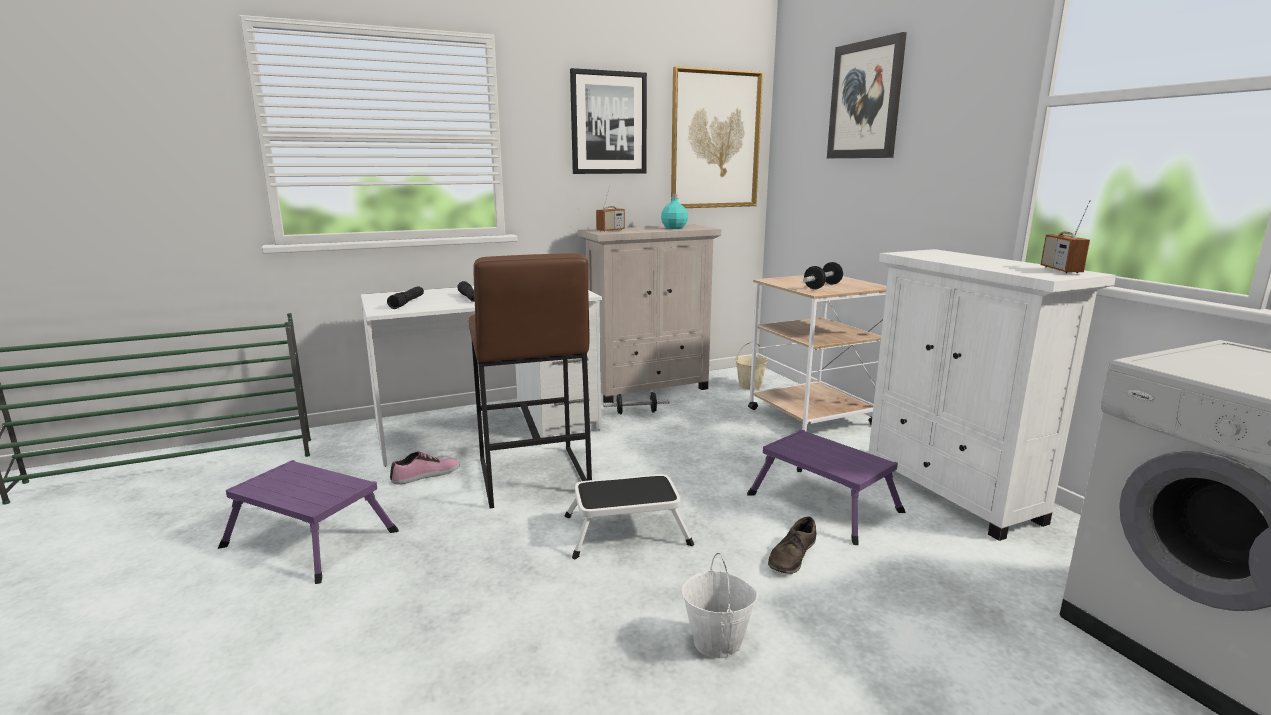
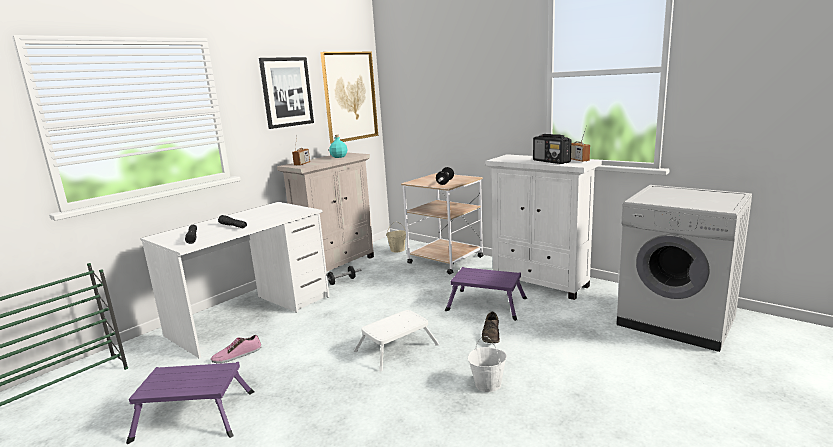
camera: 25 degrees left, 0 degrees up
(426, 475) = (237, 355): shoe -> shoe turned 150 degrees counterclockwise
(533, 477) = (312, 335): brown stool -> none
(626, 530) = (396, 348): black step ladder -> white step ladder
(865, 100) = (445, 70): picture -> none
(1001, 266) = (551, 161): none -> radio

